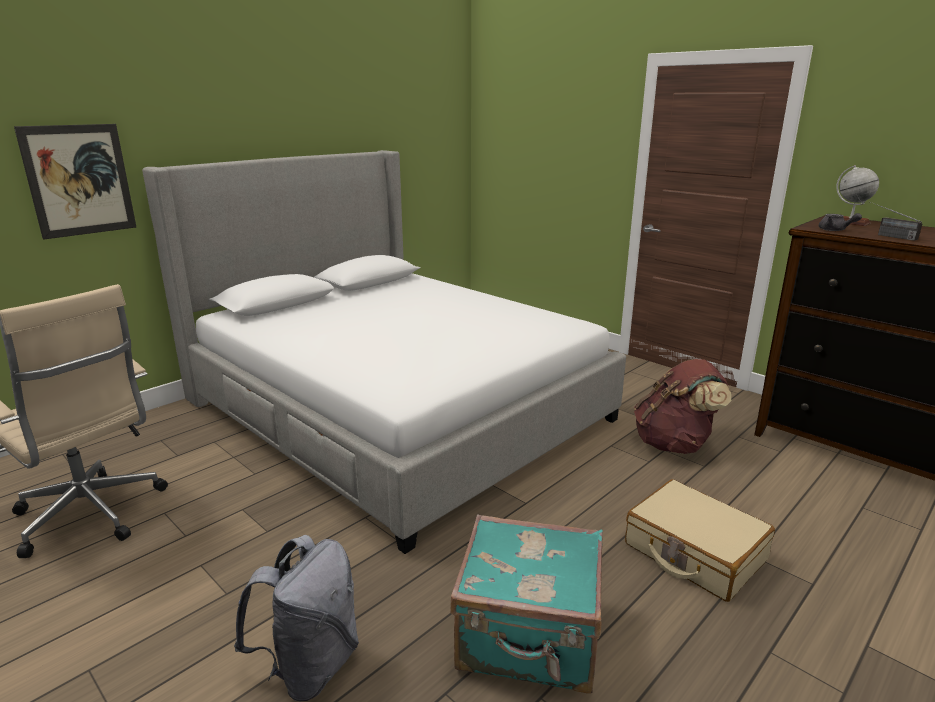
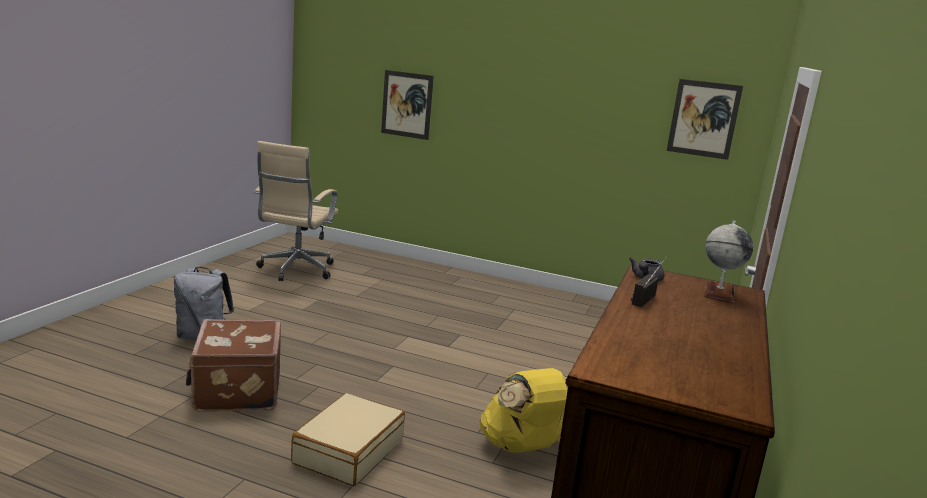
camera: 65 degrees right, 5 degrees down
(396, 410) = (472, 322): bed -> none
(427, 125) = (703, 119): none -> picture
(529, 638) = (236, 391): turquoise suitcase -> brown suitcase
(675, 444) = (523, 447): brown backpack -> yellow backpack

